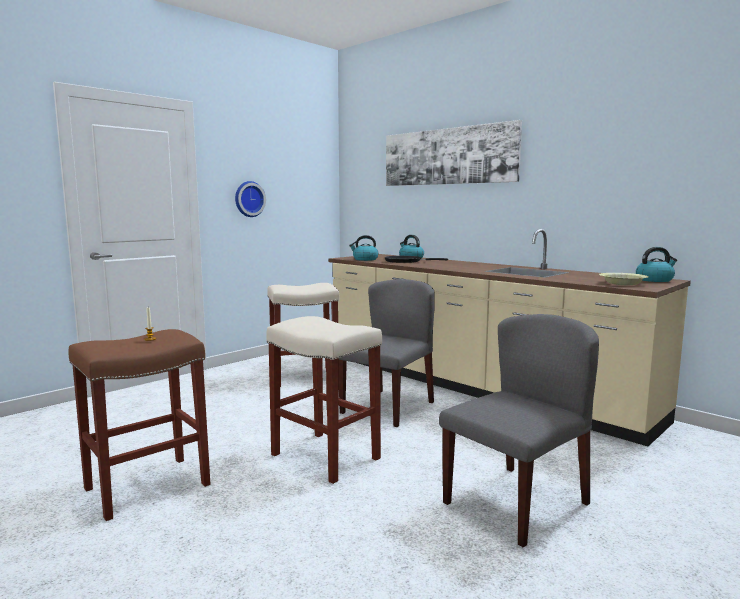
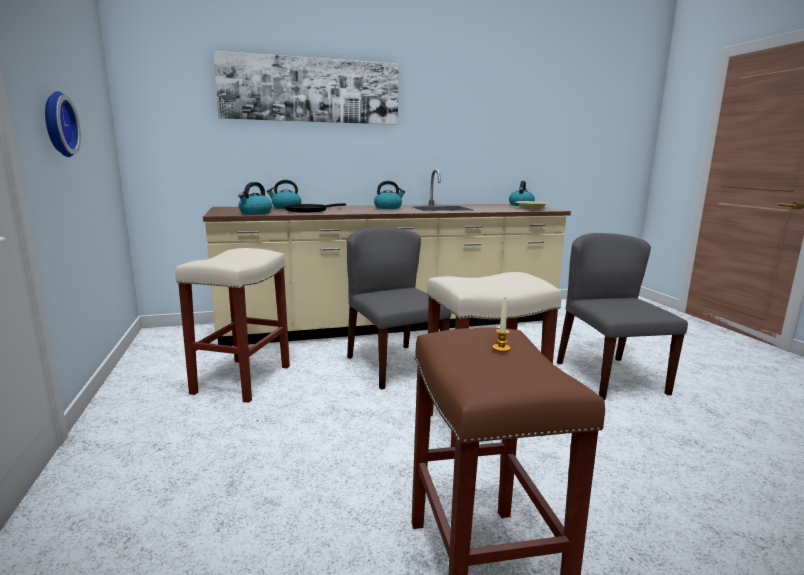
camera: 60 degrees left, 5 degrees up
(480, 266) = (388, 208): none -> kettle

